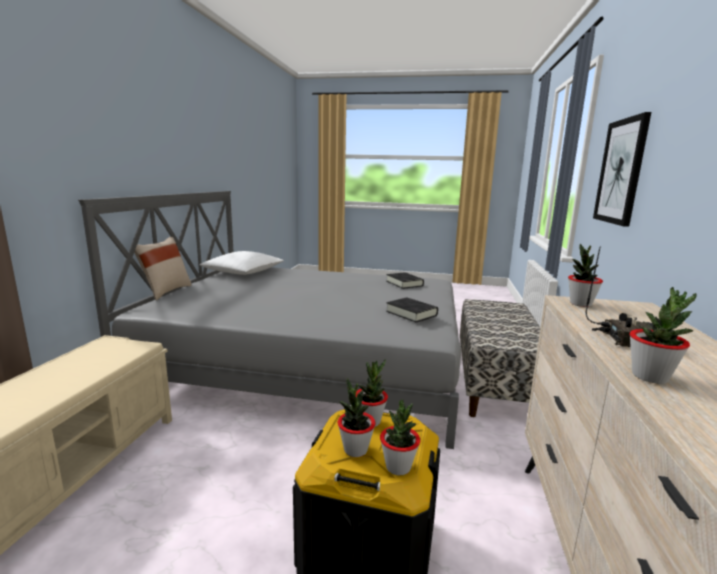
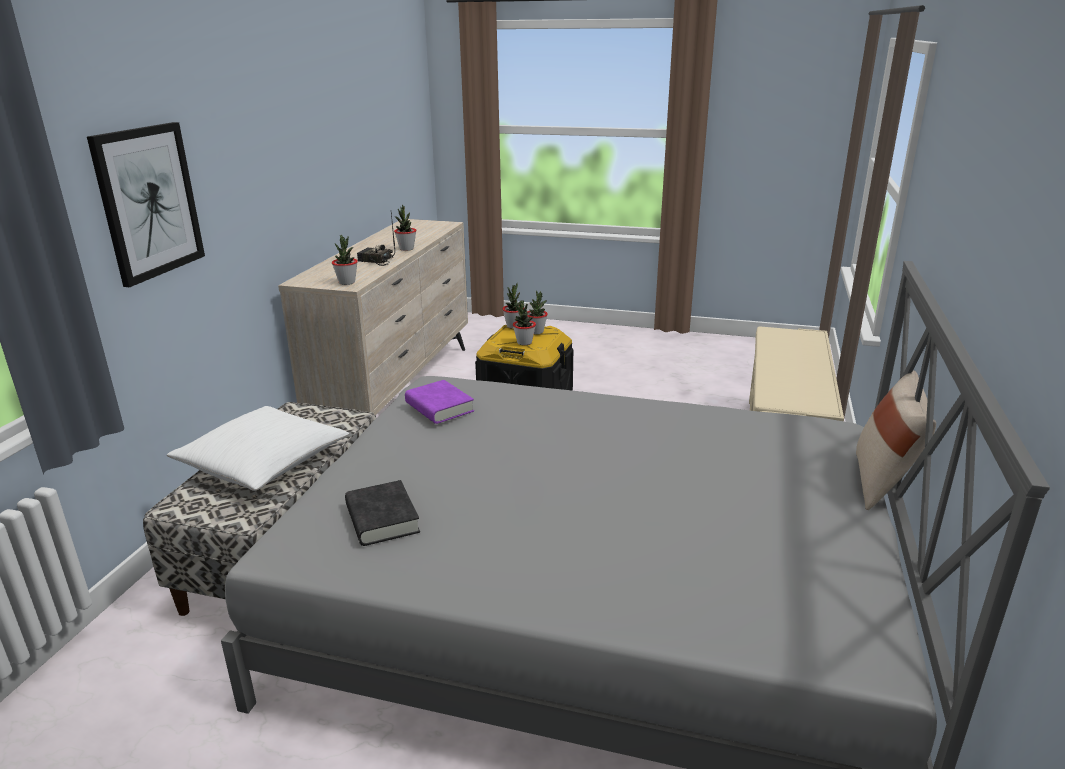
camera: 175 degrees left, 10 degrees up
(243, 272) = (820, 595): white pillow -> white pillow (264, 463)
(411, 313) = (439, 407): black book -> purple book

